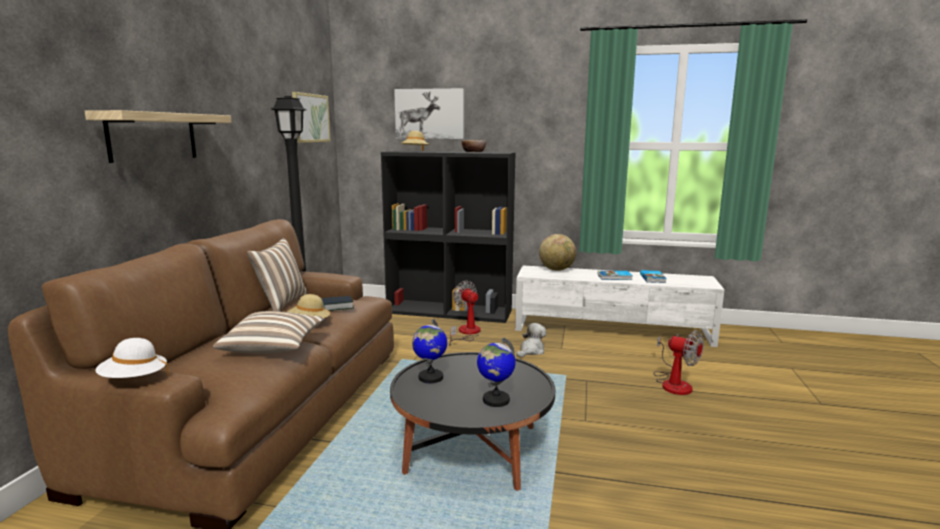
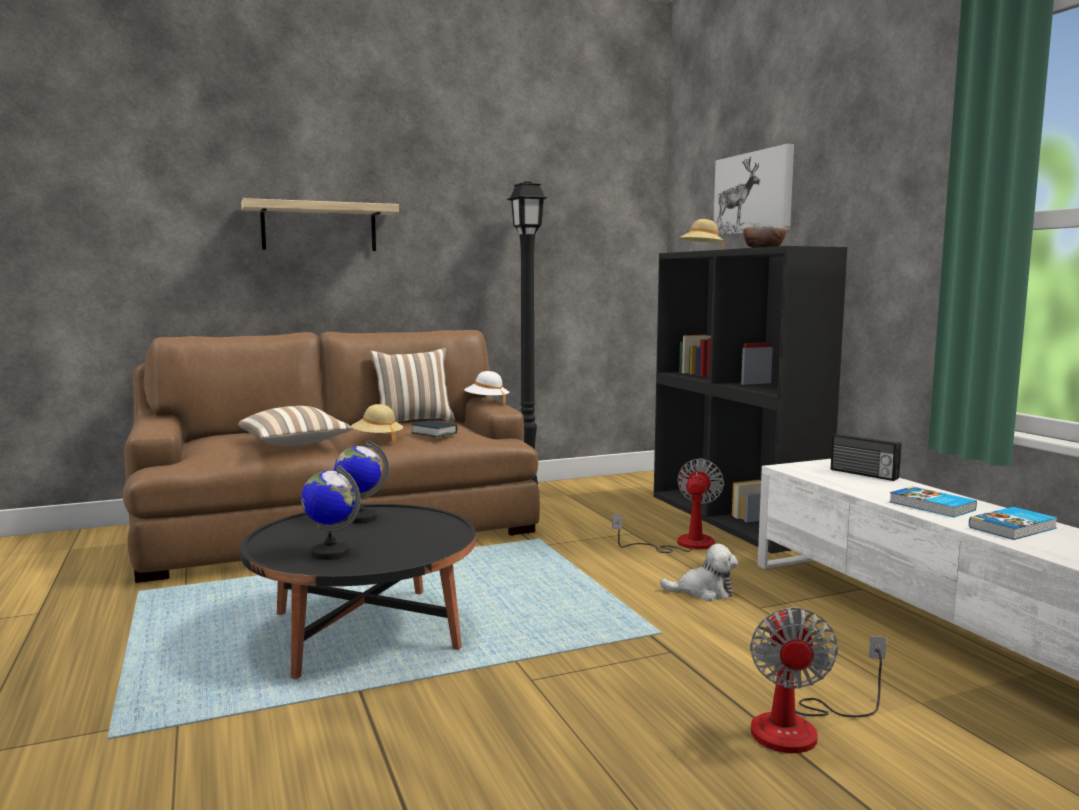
camera: 55 degrees right, 5 degrees down
(134, 379) = (146, 426): white hat -> white hat (486, 402)
(310, 118) = (602, 212): picture -> none
(557, 270) = (863, 474): globe -> radio

